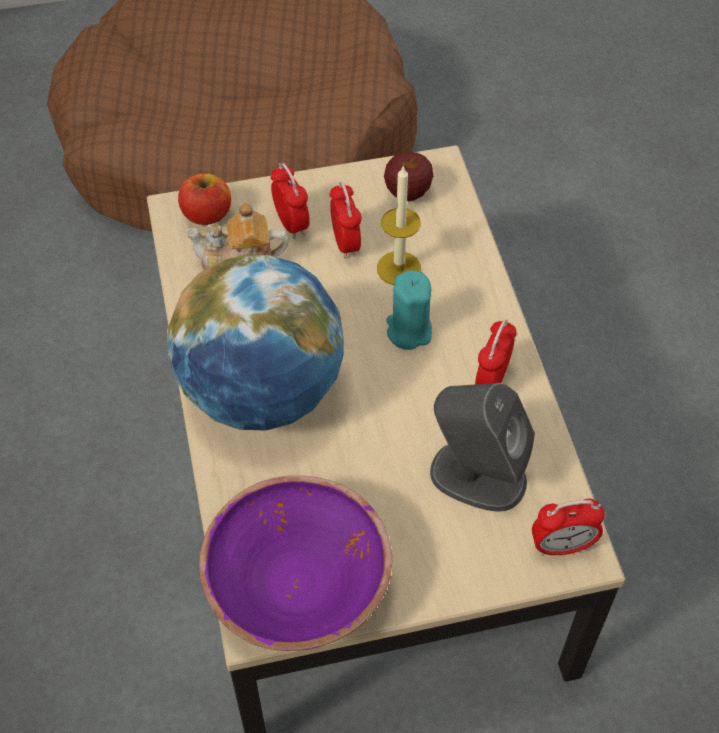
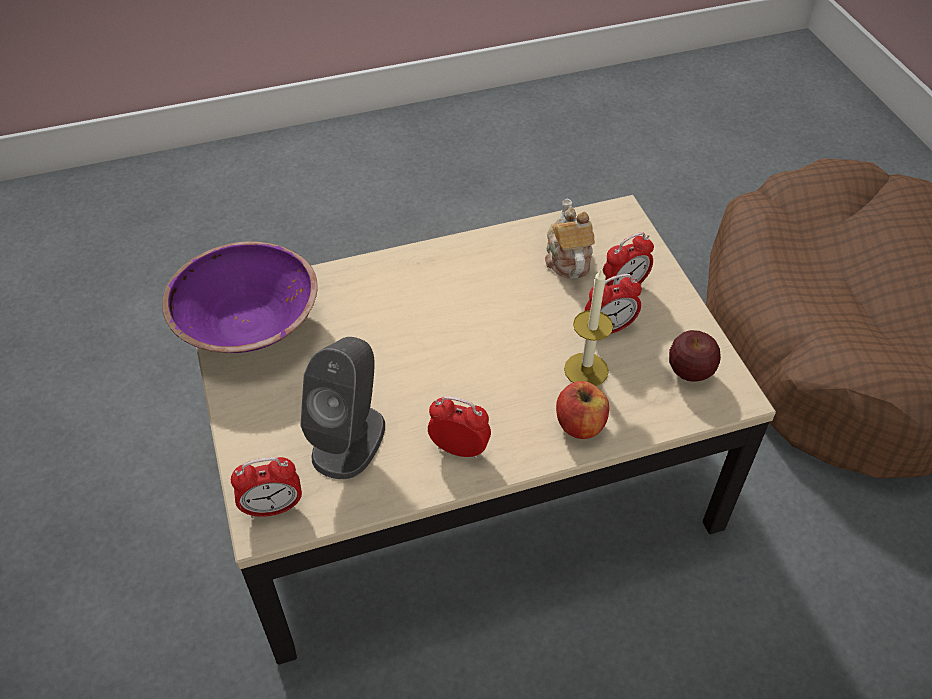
camera: 85 degrees right, 5 degrees down
(207, 214) = (620, 232): apple -> apple (580, 424)
(262, 392) = (430, 287): globe -> none
(408, 331) = (510, 381): turquoise candle -> none
(562, 546) = (273, 508): alarm clock -> alarm clock turned 90 degrees counterclockwise

